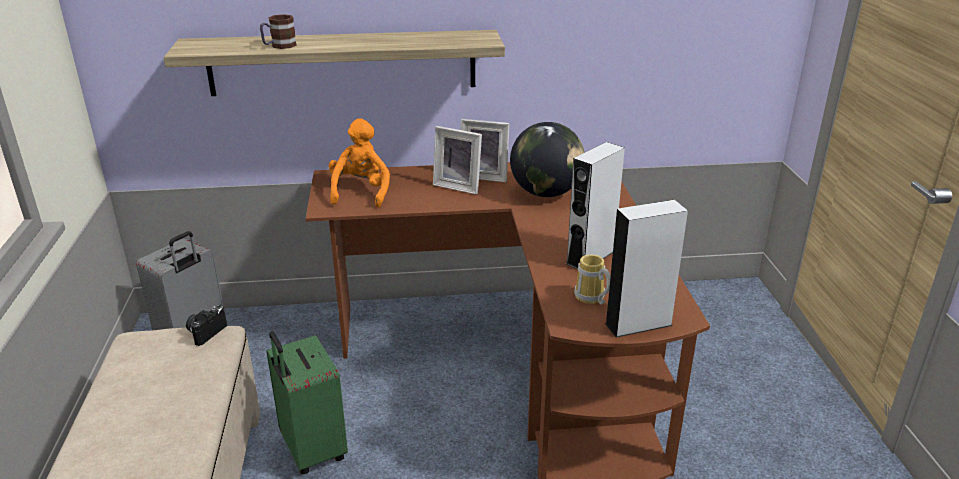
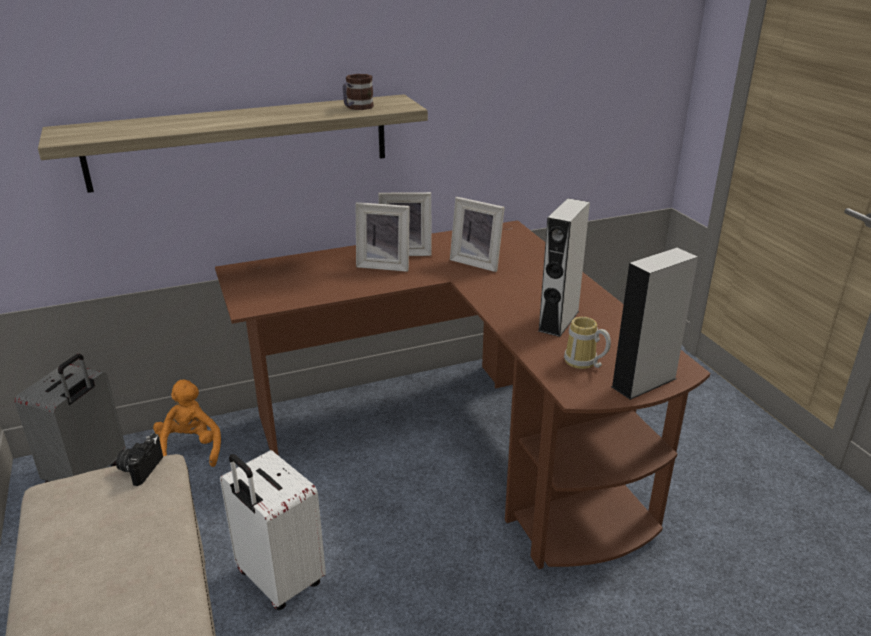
camera: 15 degrees left, 0 degrees up
(279, 46) = (175, 126): mug -> mug (356, 108)
(311, 450) = (278, 580): green suitcase -> white suitcase
(361, 192) = (281, 284): orange plush toy -> orange plush toy (191, 449)
(546, 193) = (478, 262): globe -> picture frame

